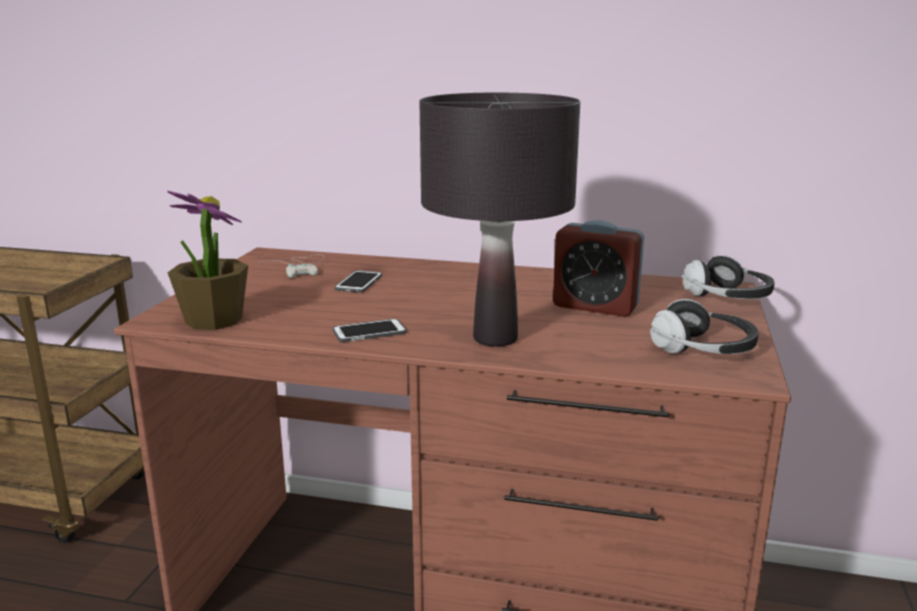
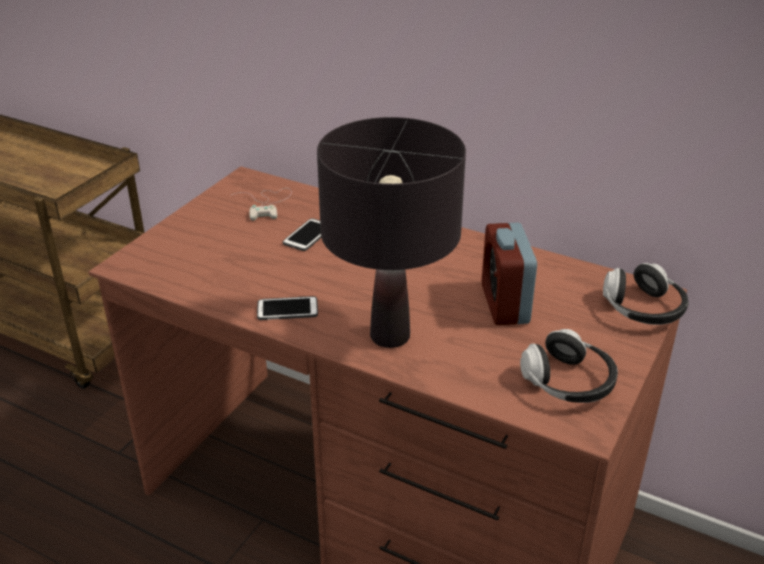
camera: 15 degrees right, 15 degrees up
(213, 320) = (167, 272): potted plant -> none
(595, 306) = (504, 304): alarm clock -> alarm clock turned 45 degrees clockwise

